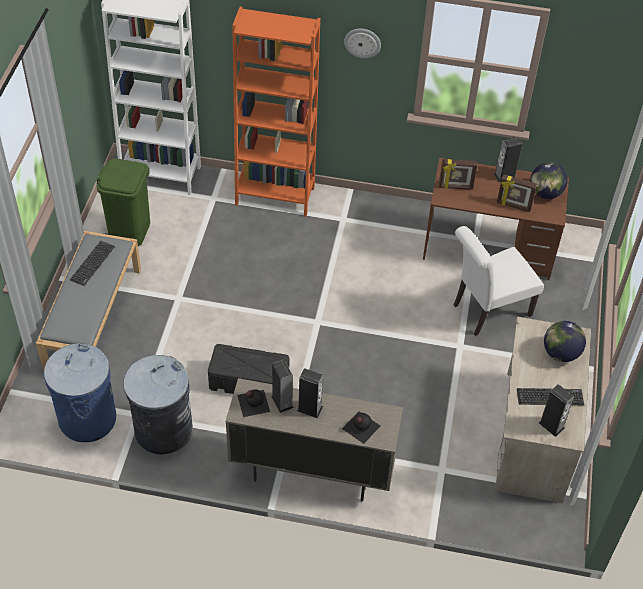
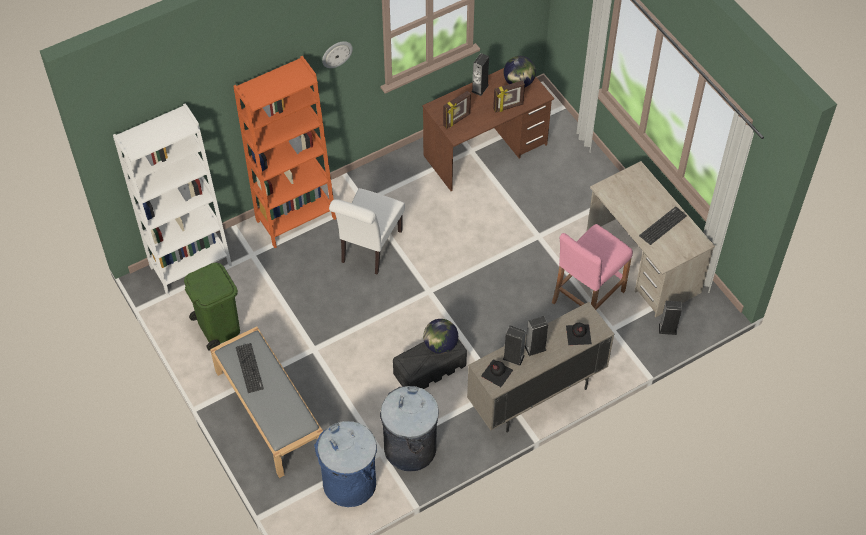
camera: 40 degrees left, 5 degrees up
(450, 426) = (587, 296): none -> pink stool
(487, 311) = (530, 197): white chair -> white chair (369, 249)
(551, 425) = (681, 244): speaker -> speaker (667, 329)
(560, 353) = (640, 191): globe -> globe (440, 345)

